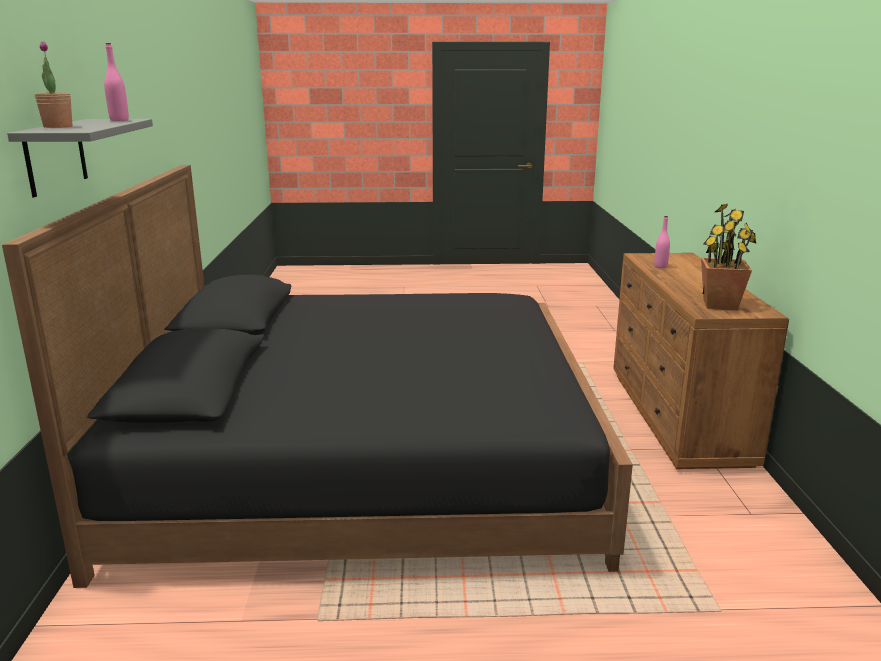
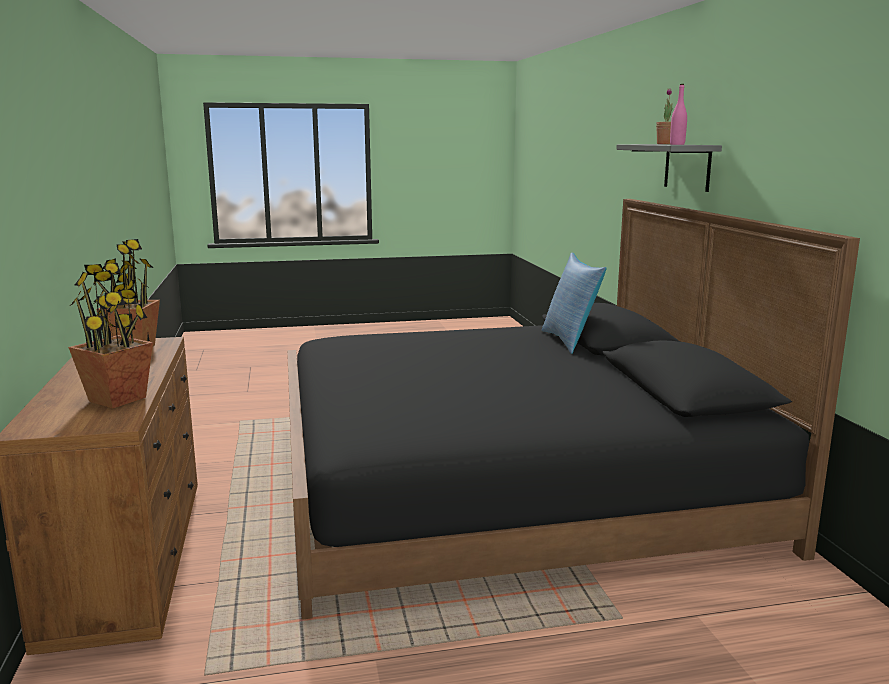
camera: 170 degrees right, 5 degrees down
(244, 376) = (570, 341): none -> pillow
(660, 267) = (118, 399): pink bottle -> potted plant

